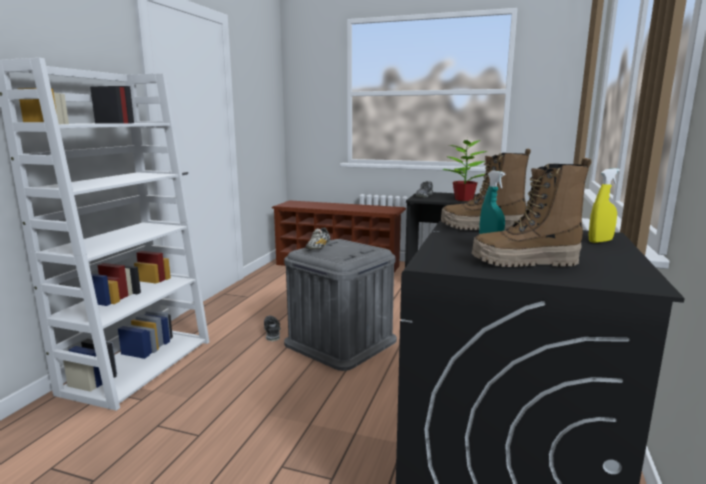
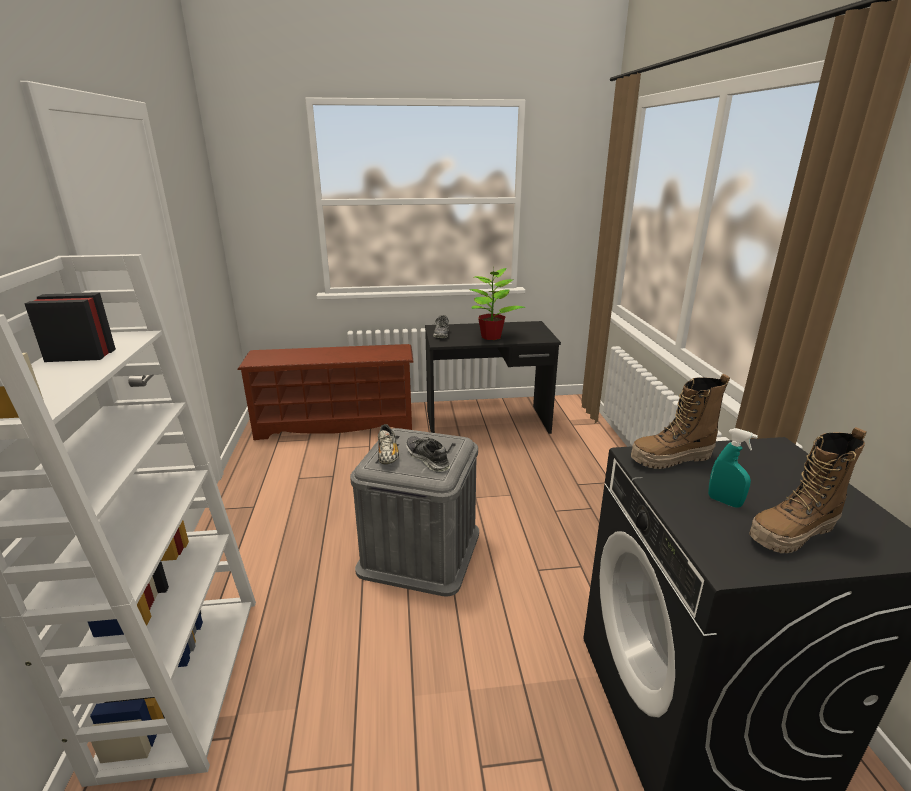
camera: 25 degrees left, 10 degrees up
(271, 332) = (327, 560): shoe -> shoe (427, 459)
(600, 241) = (792, 463): yellow spray bottle -> none

